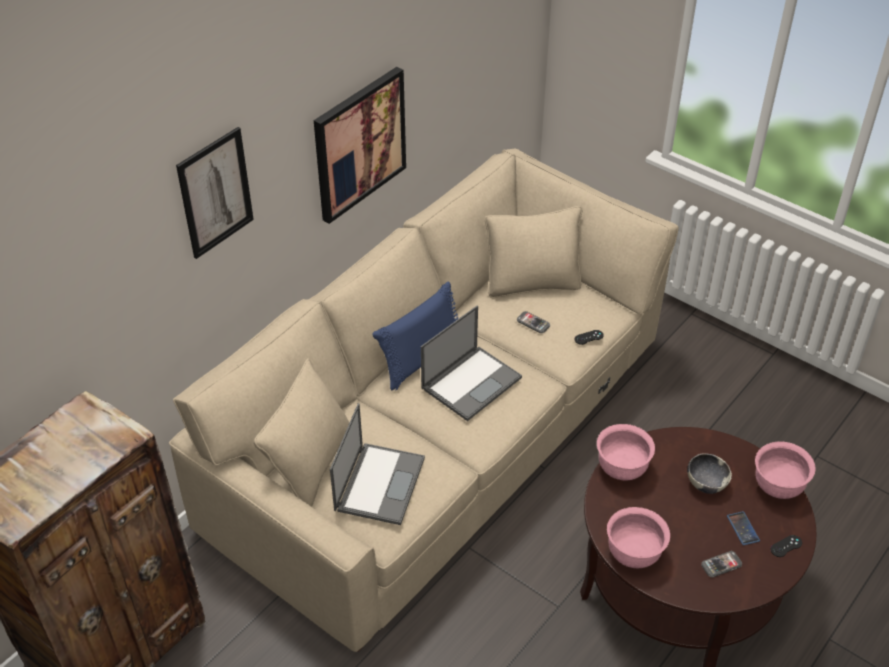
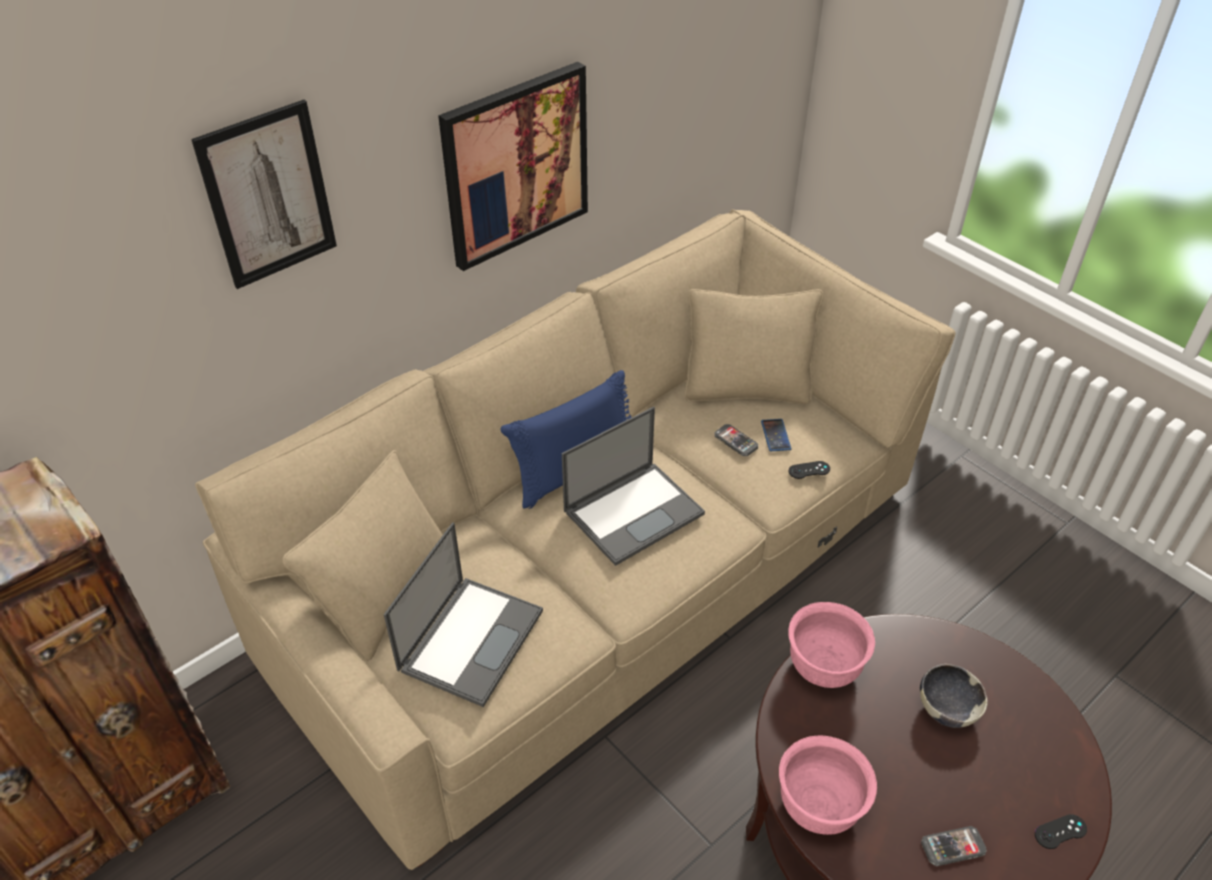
camera: 10 degrees right, 0 degrees up
(743, 528) = (994, 791): phone -> phone (775, 435)
(777, 487) = (1057, 730): pink bowl -> none

